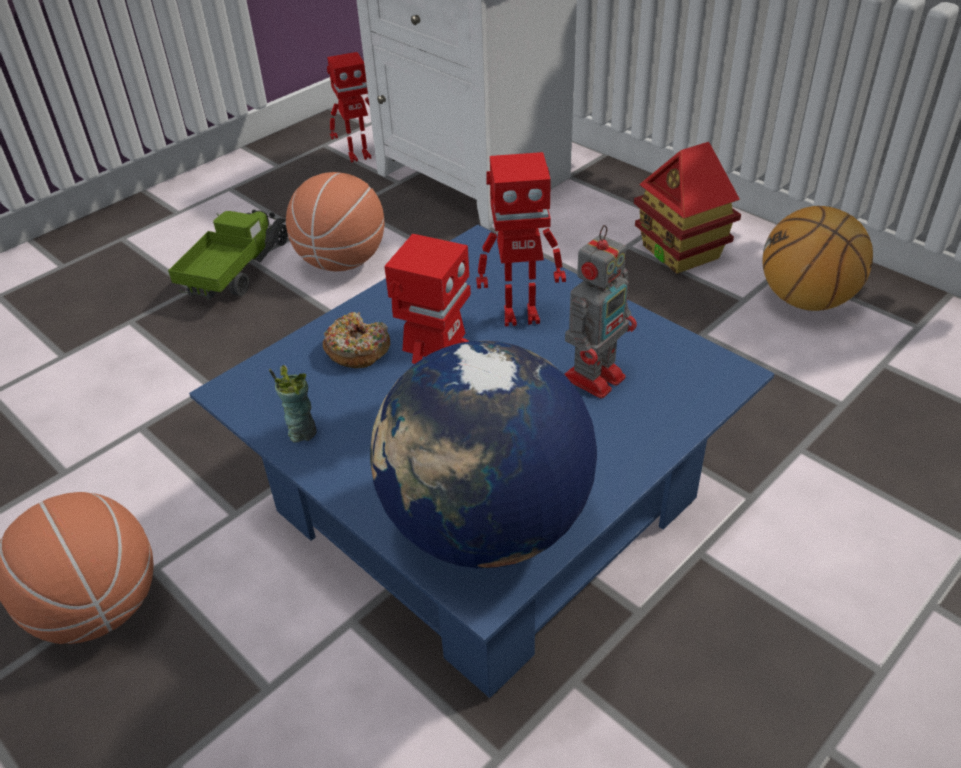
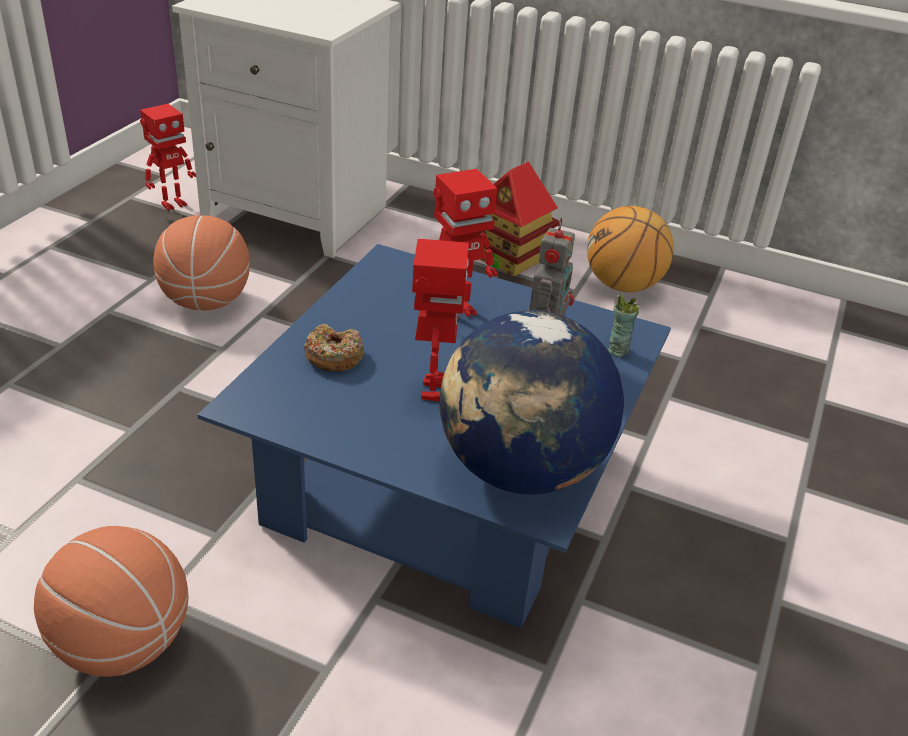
camera: 25 degrees left, 5 degrees down
(237, 270) = (101, 322): toy truck -> none
(302, 432) = (325, 428): cup -> cup (617, 350)

